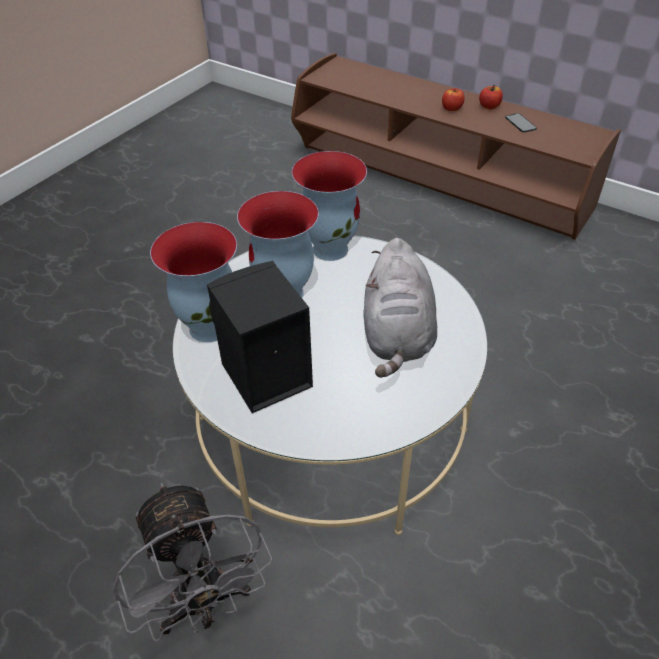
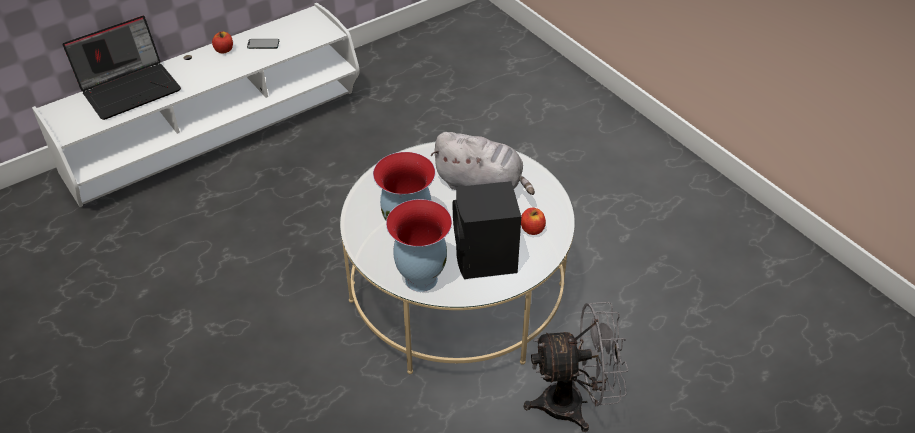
camera: 70 degrees left, 0 degrees up
(330, 248) = (370, 191): vase -> none
(394, 83) = (131, 88): none -> laptop
(437, 181) = (217, 136): brown tv stand -> white tv stand
(451, 108) = (208, 70): apple -> apple (532, 229)

